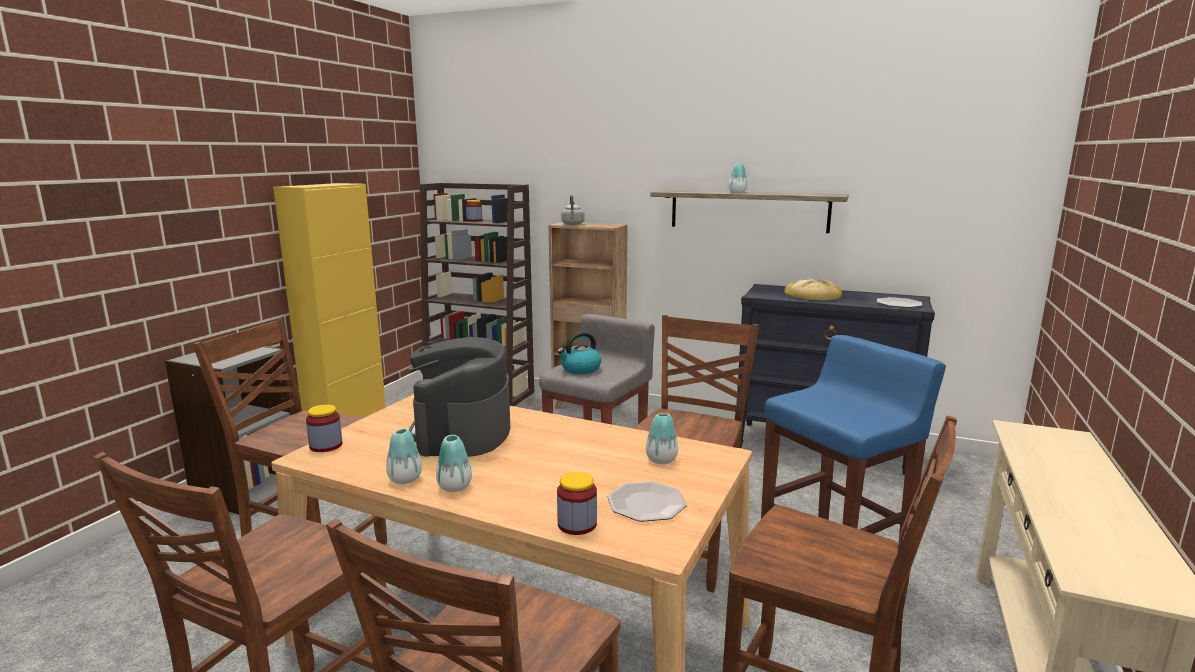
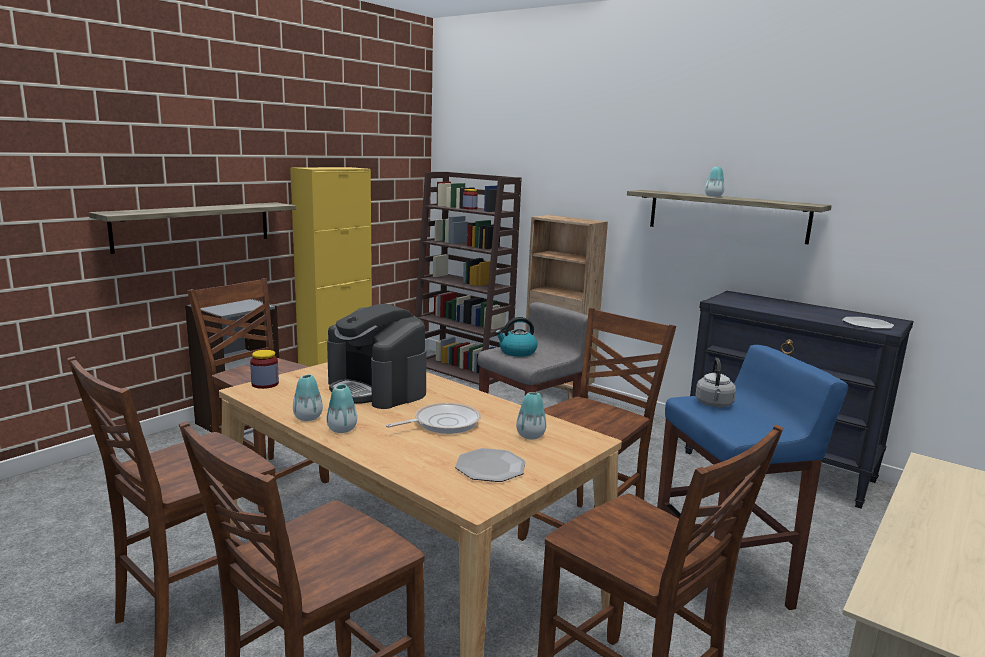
camera: 15 degrees right, 0 degrees up
(165, 264) = (194, 226): none -> shelf
(462, 432) = (377, 389): coffee machine -> coffee machine turned 60 degrees counterclockwise
(562, 461) = (443, 423): none -> frying pan
(572, 224) = (554, 217): grey kettle -> grey kettle (714, 404)
(577, 524) = (420, 473): jar -> none
(813, 295) = (778, 307): bread -> none

